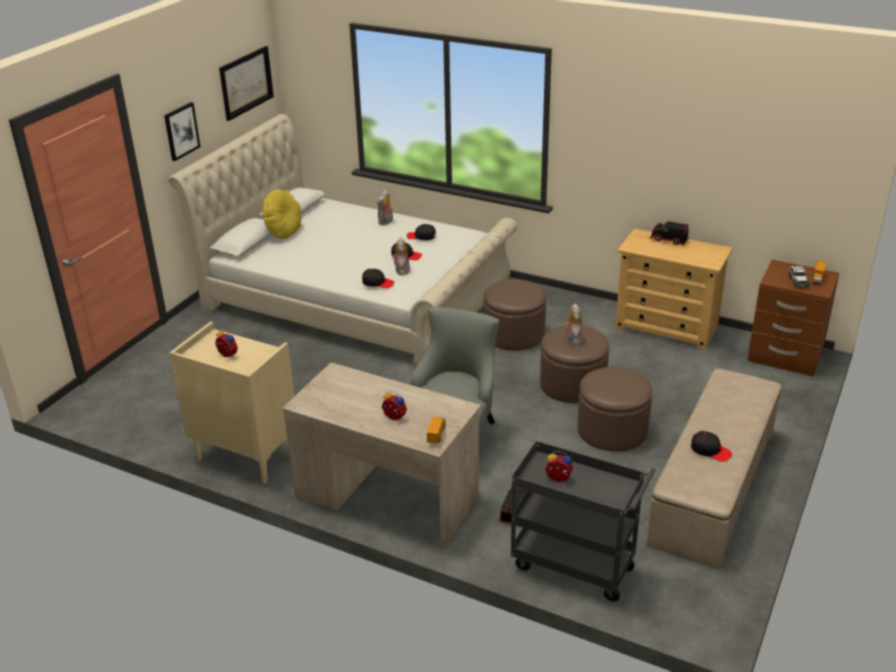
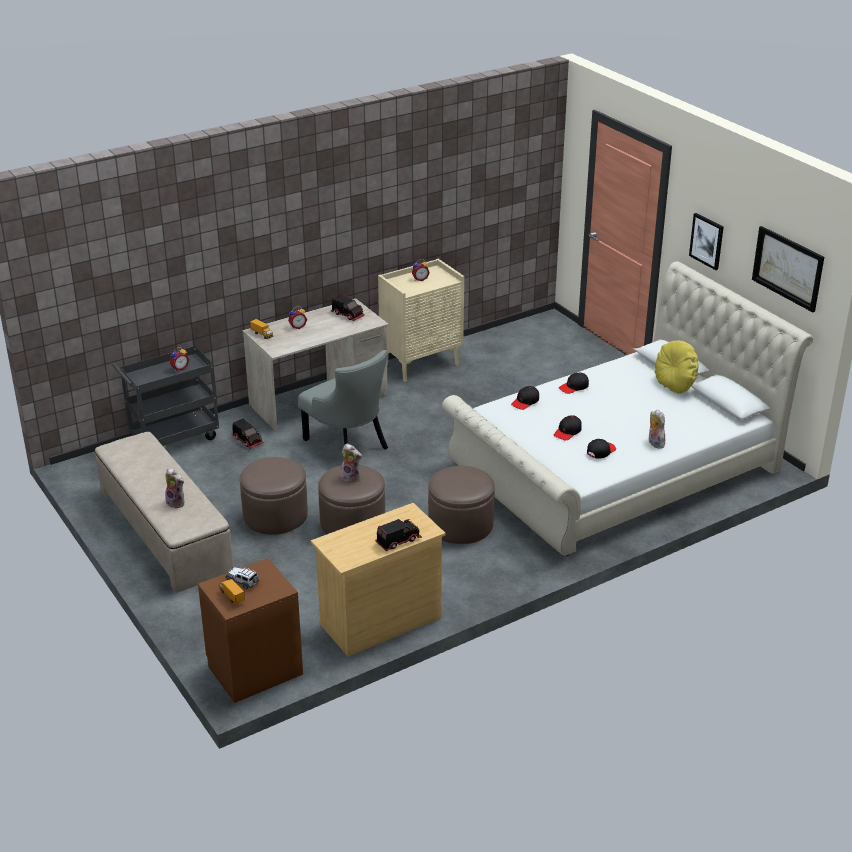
camera: 120 degrees right, 0 degrees up
(332, 395) = (348, 315): none -> toy truck
(401, 270) = (540, 421): plush toy -> plush toy (177, 502)
(710, 450) = (149, 467): black cap -> black cap (574, 387)

